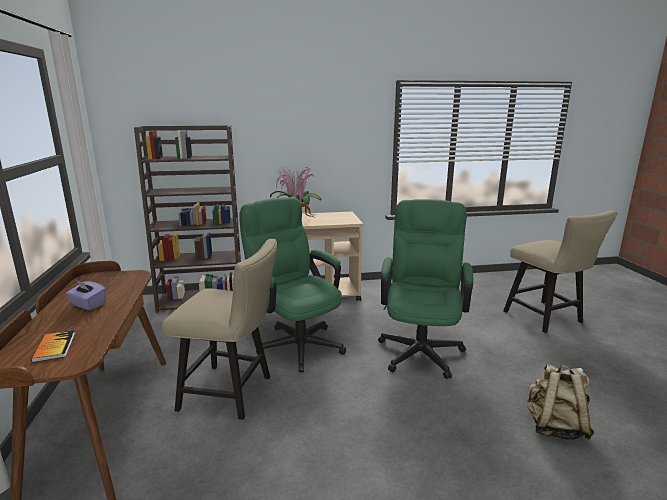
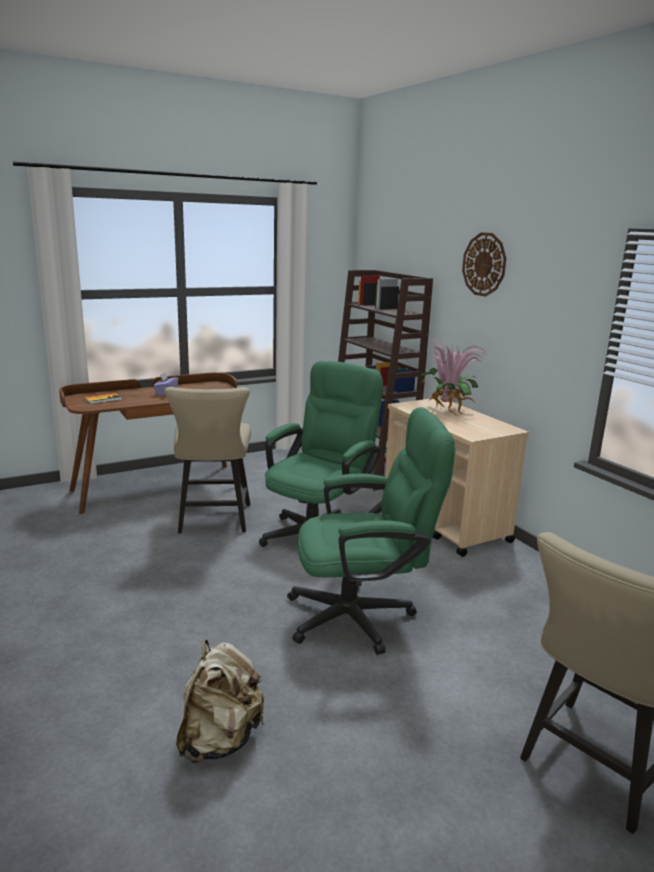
camera: 70 degrees right, 0 degrees up
(285, 109) = (484, 264): none -> wall clock

